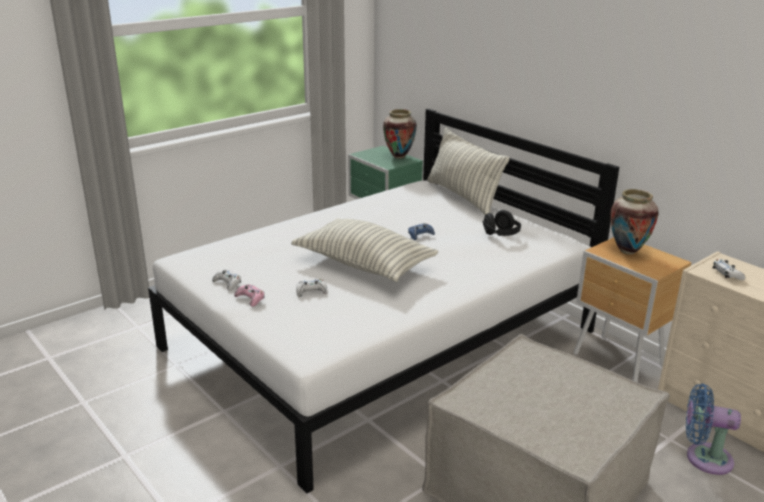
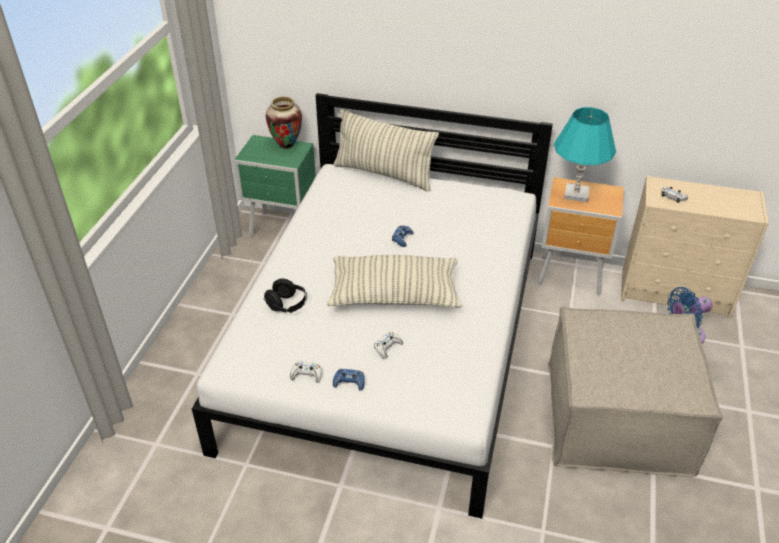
camera: 35 degrees left, 15 degrees up
(250, 298) = (349, 382): pink game controller -> blue game controller
(501, 235) = (463, 210): black headphones -> black headphones (287, 305)
(627, 251) = (576, 194): vase -> turquoise table lamp

